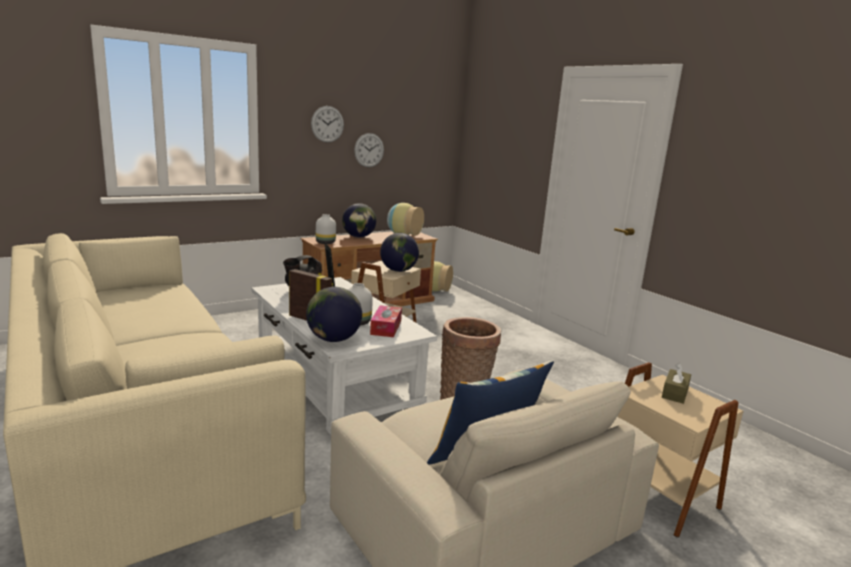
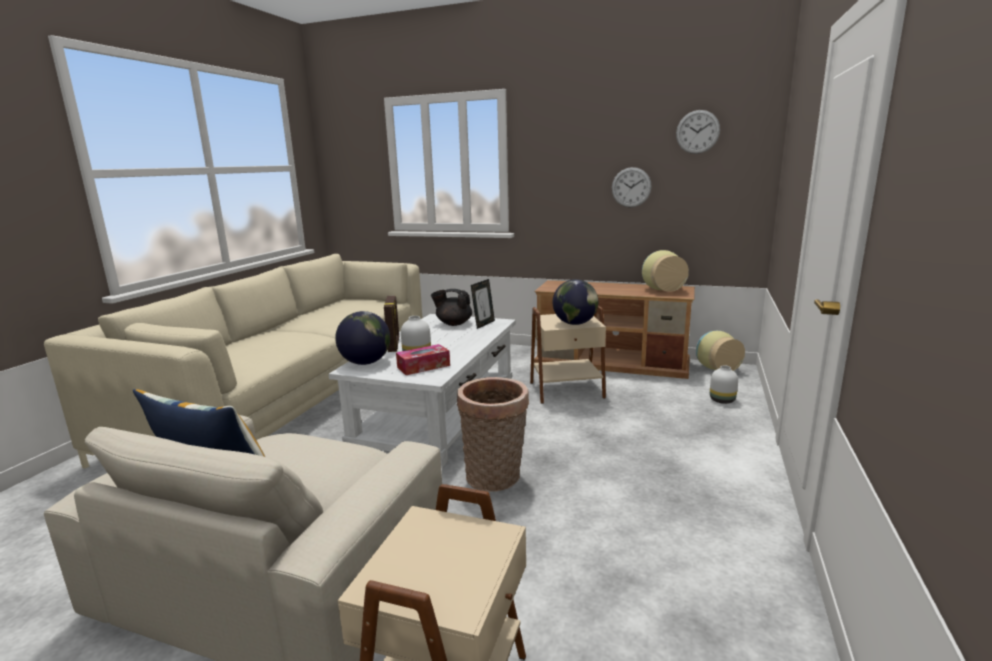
camera: 55 degrees right, 0 degrees up
(326, 243) = (554, 287): white vase -> white vase (722, 400)
(327, 124) = (579, 160): wall clock -> wall clock (697, 132)
(358, 237) = (604, 285): globe -> none
(675, 393) = (462, 551): brown tissue box -> none

